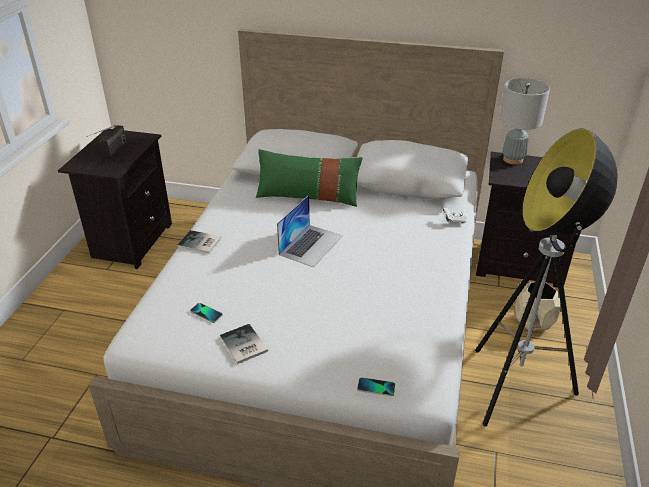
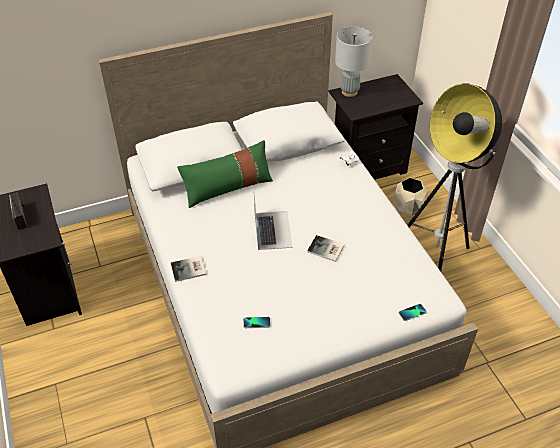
camera: 35 degrees left, 10 degrees up
(243, 345) = (306, 332): book -> book (326, 249)

